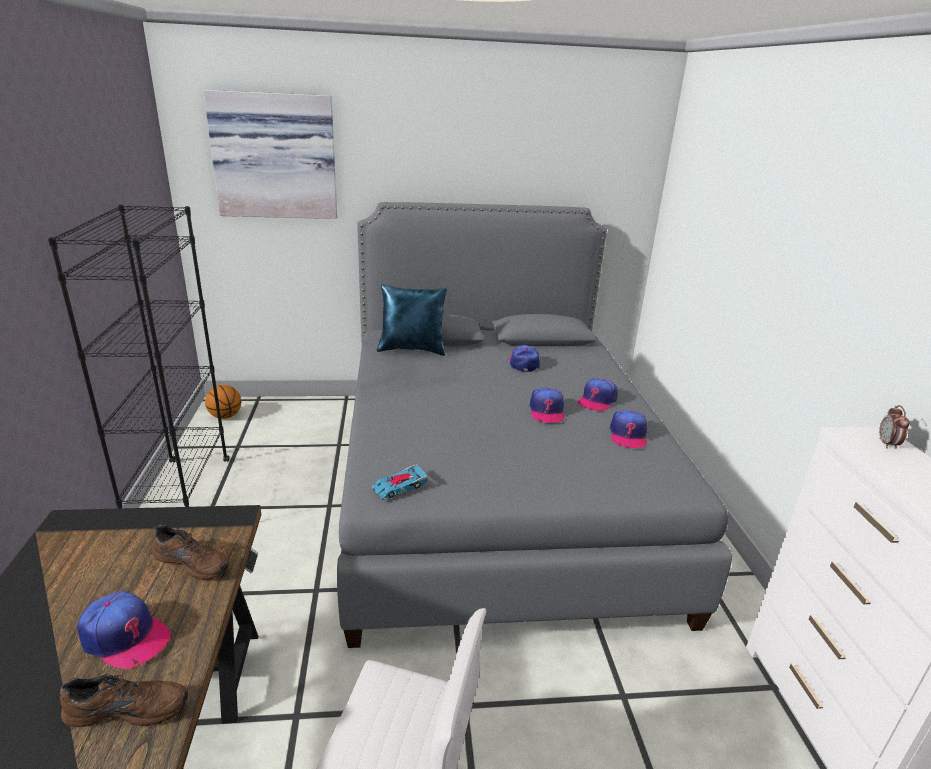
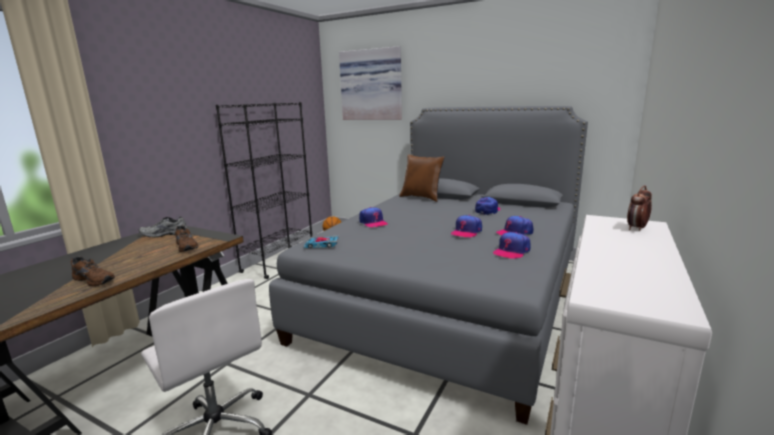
camera: 35 degrees right, 10 degrees down
(90, 546) = (164, 234): none -> grey shoe
(125, 637) = (128, 261): cap -> cap (373, 222)
(412, 349) = (422, 198): blue pillow -> brown pillow

